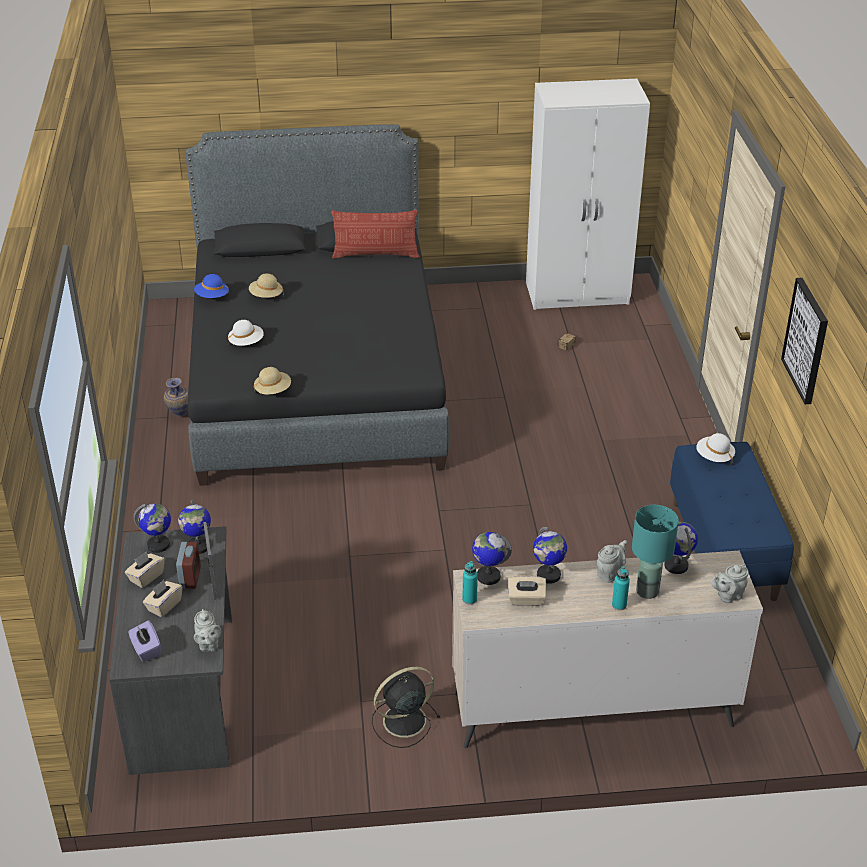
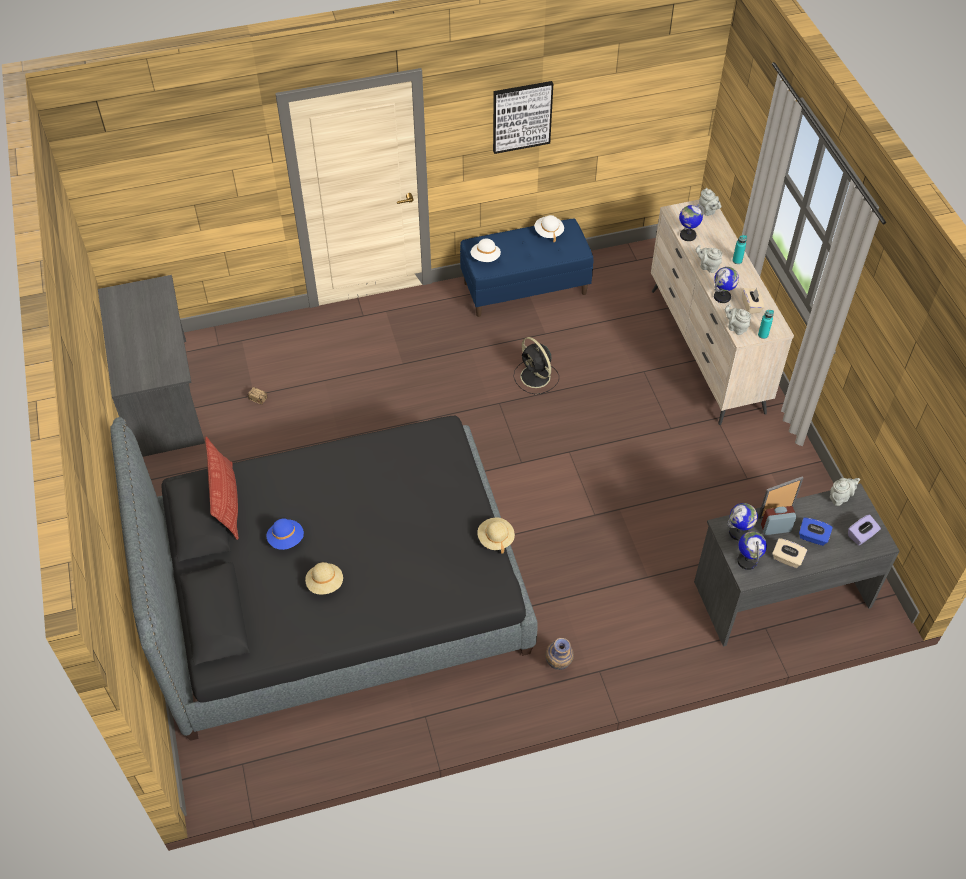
camera: 100 degrees left, 15 degrees up
(164, 606) = (812, 537): beige tissue box -> blue tissue box
(179, 415) = (421, 705): vase -> vase (558, 665)
(212, 297) = (332, 636): blue hat -> blue hat (286, 539)
(246, 342) = (418, 580): white hat -> white hat (548, 232)
(402, 721) = (757, 451): black fan -> black fan (536, 377)
(488, 576) = (736, 328): globe -> grey teapot
(578, 294) = (162, 396): white wardrobe -> grey desk
(648, 591) = (718, 247): turquoise table lamp -> none

